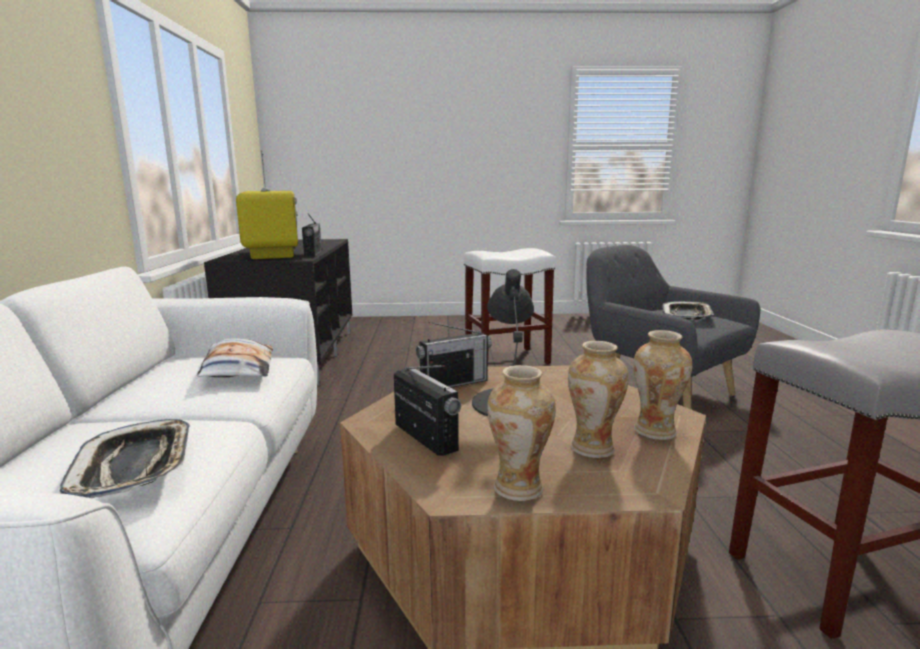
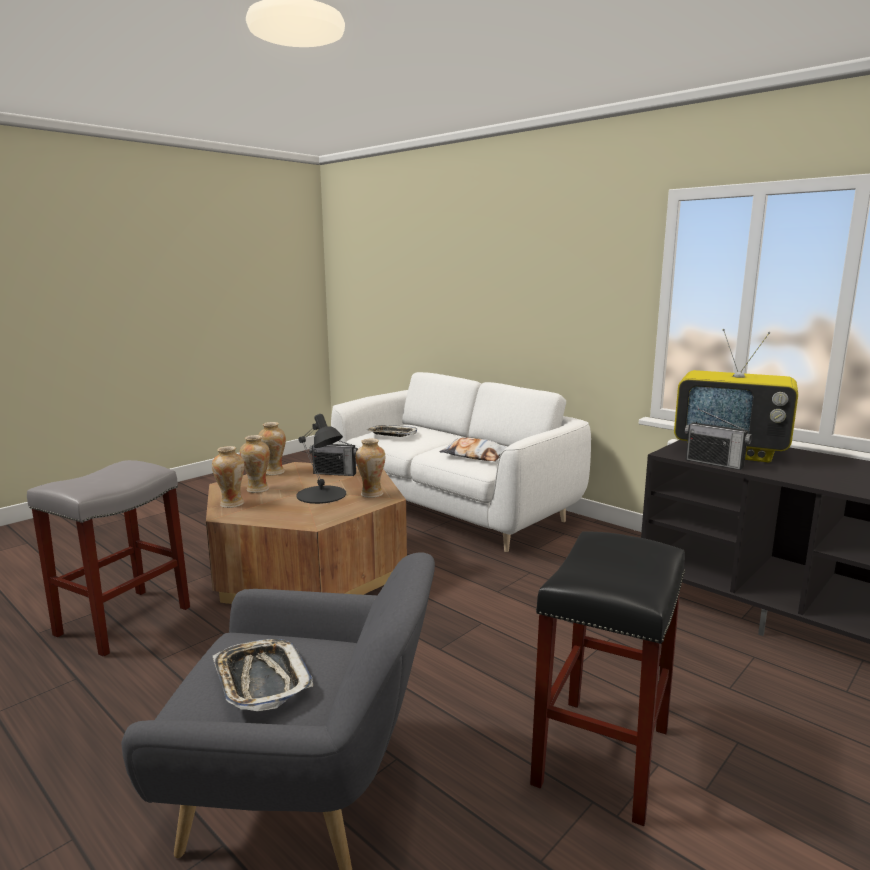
camera: 135 degrees right, 0 degrees up
(454, 383) = (371, 494): radio -> vase
(507, 359) = (603, 758): white stool -> black stool

